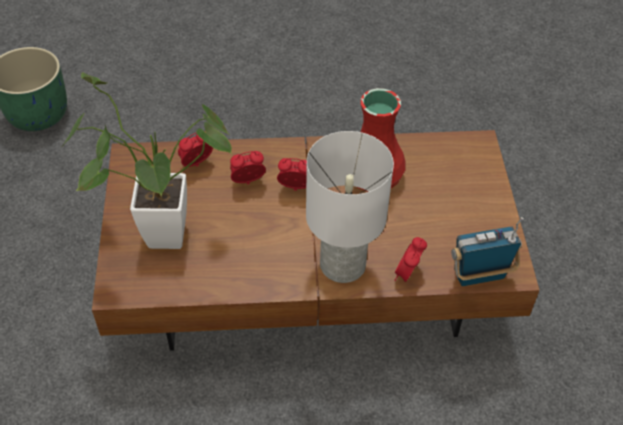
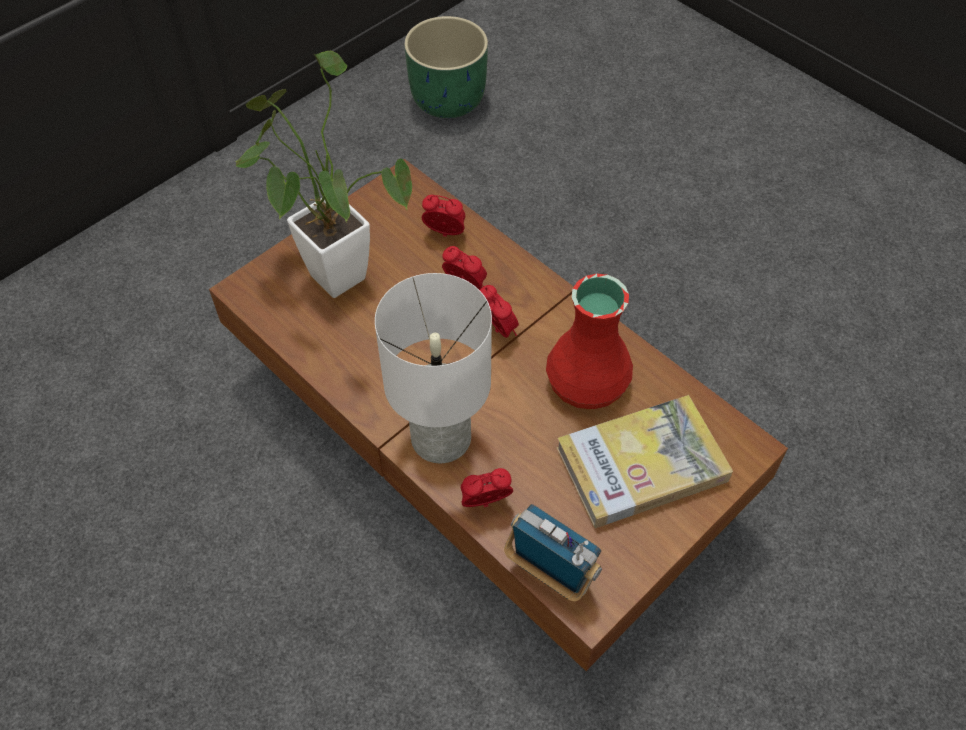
camera: 50 degrees right, 5 degrees up
(448, 191) = (641, 464): none -> book

